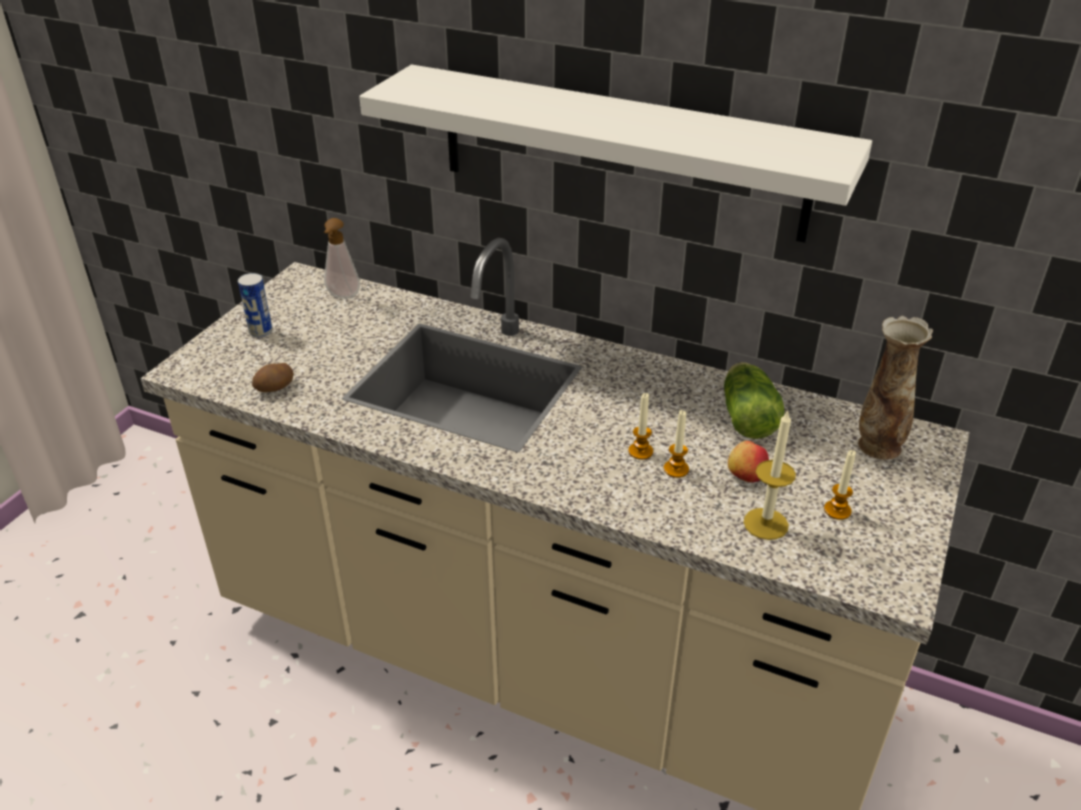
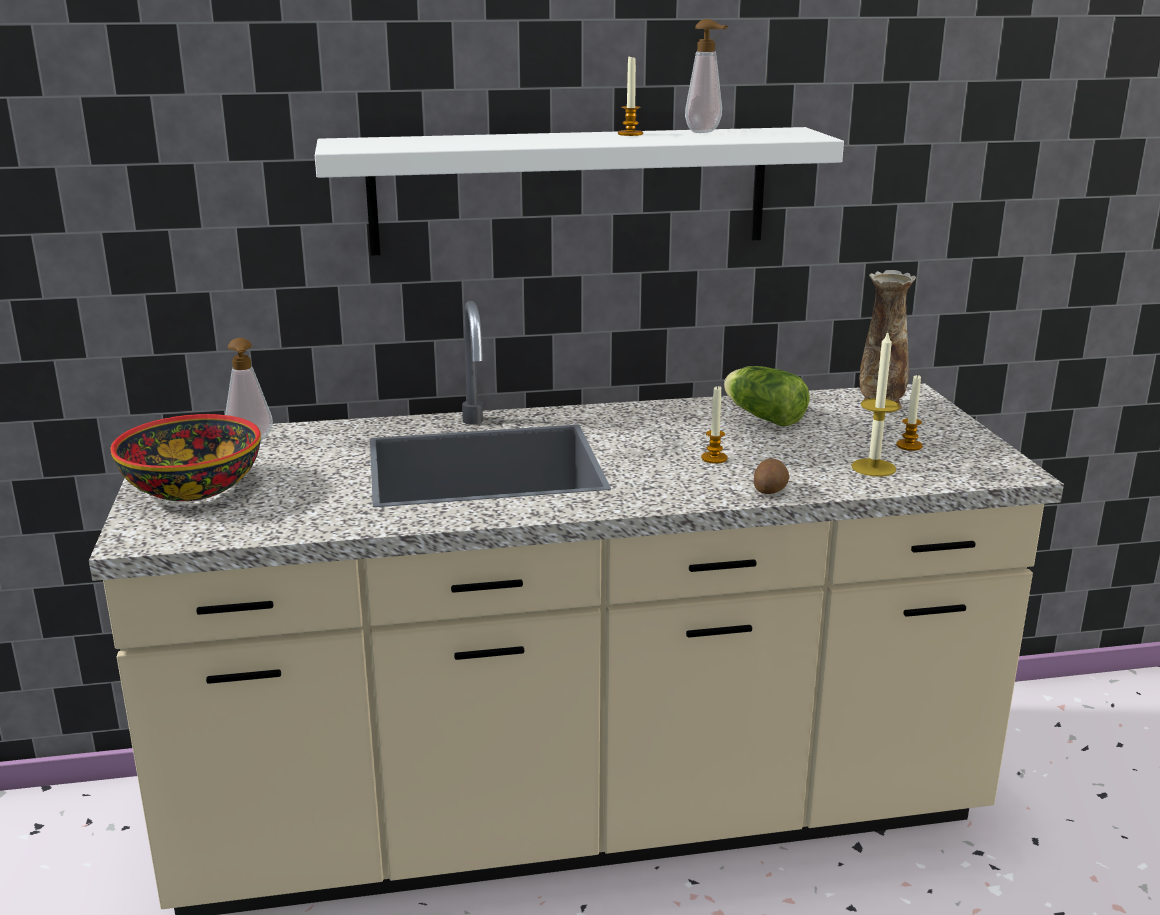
camera: 35 degrees left, 15 degrees down
(260, 331) = (192, 487): can -> bowl
(275, 388) = (283, 520): potato -> potato (770, 490)
(676, 469) = (759, 459): candle -> candle (630, 134)
(742, 129) = (705, 132): none -> soap dispenser
(746, 475) = (816, 447): apple -> none

